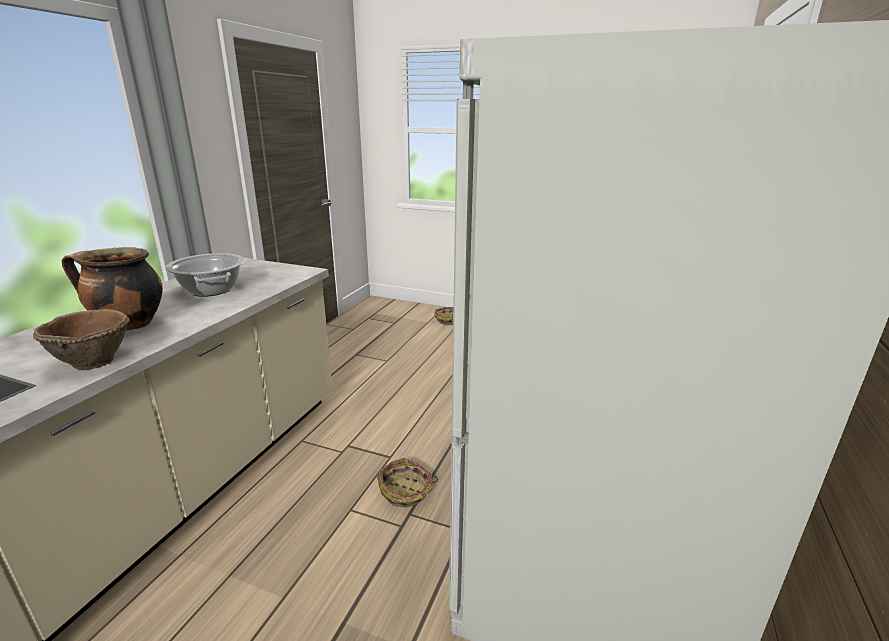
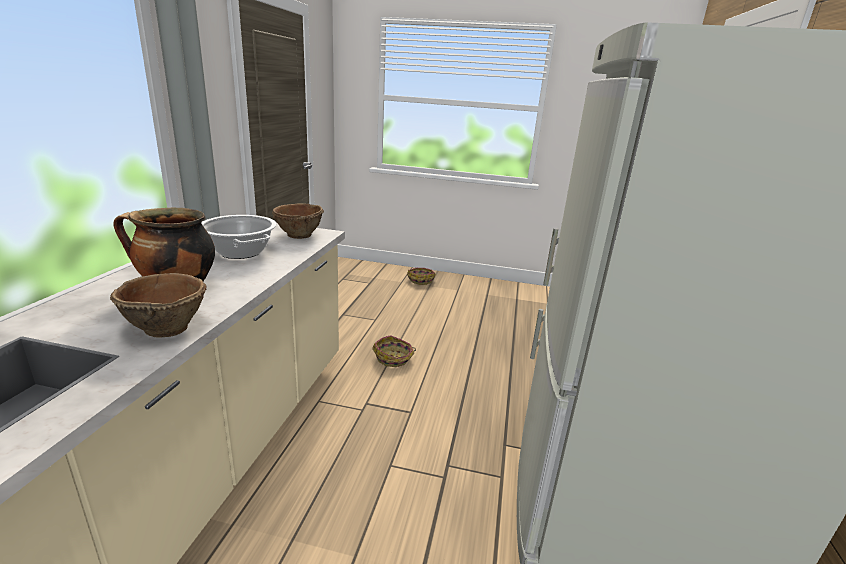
camera: 10 degrees left, 0 degrees up
(278, 273) = (299, 235): none -> brown bowl
(406, 491) = (437, 444): basket -> basket (394, 358)

